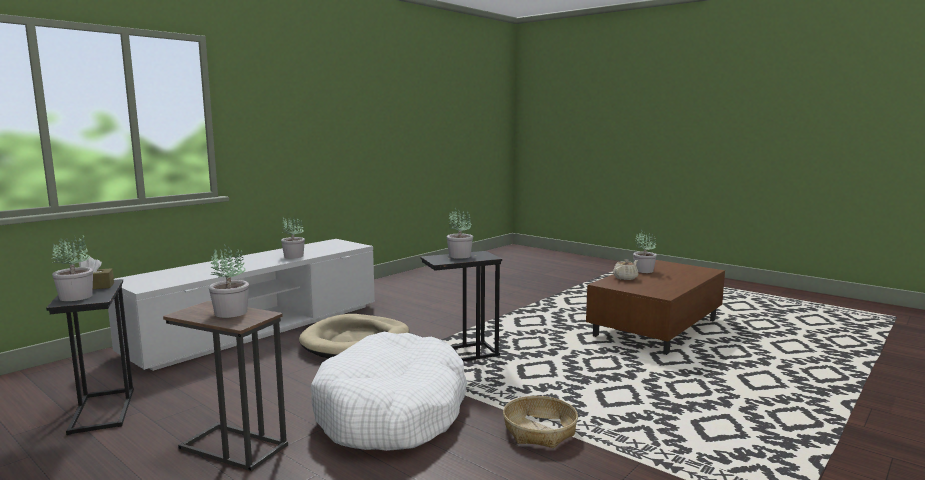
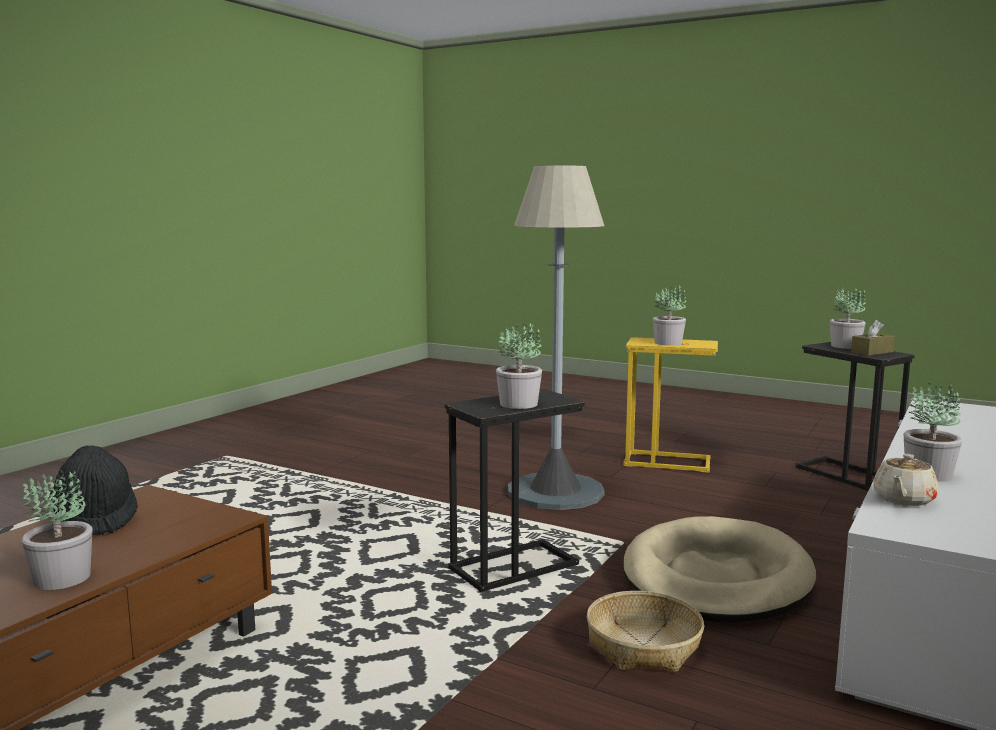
camera: 170 degrees right, 0 degrees up
(235, 447) = (666, 462): brown side table -> yellow side table
(392, 411) = (555, 492): white dog bed -> grey floor lamp
(539, 431) = (397, 487): basket -> basket (643, 646)
(625, 278) = (155, 542): beige teapot -> beige teapot (903, 500)
(667, 286) = (95, 519): none -> black hat

